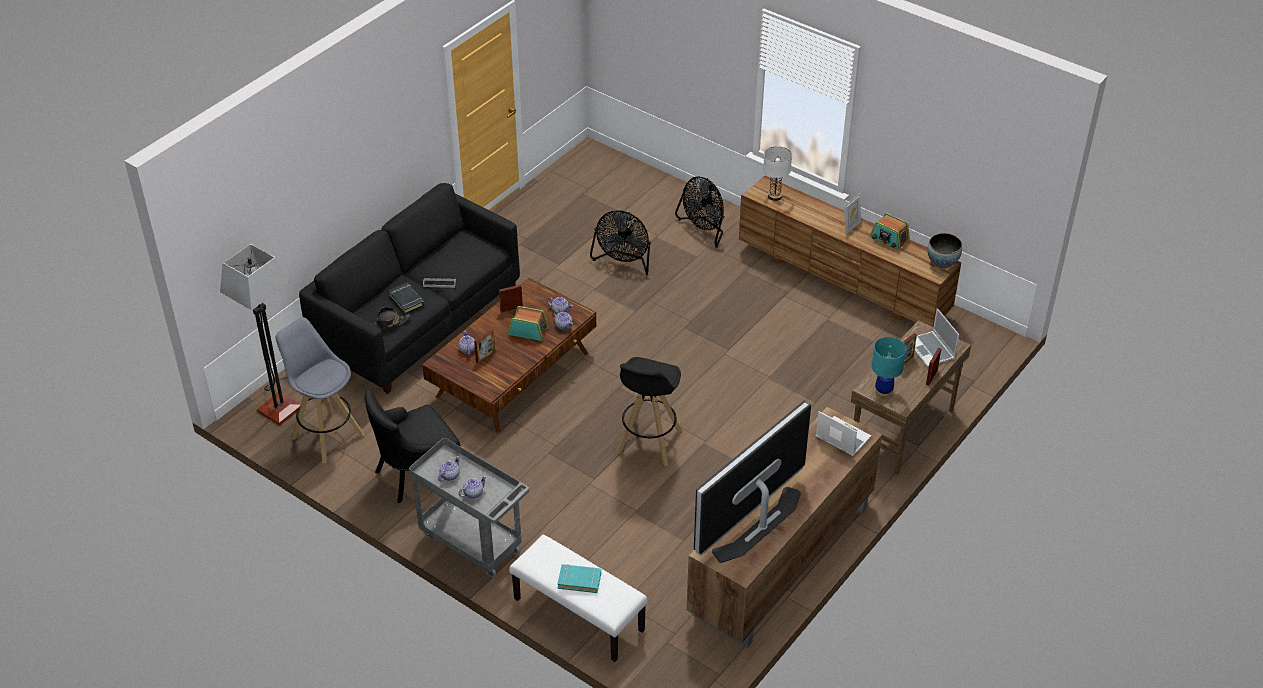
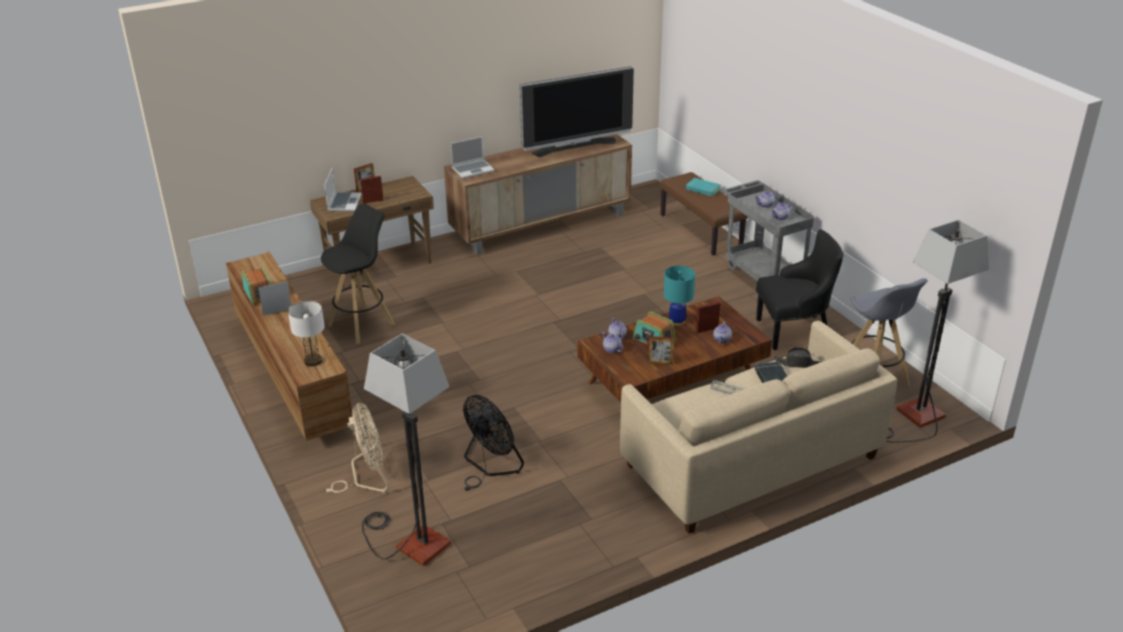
camera: 155 degrees left, 10 degrees down
(418, 320) = (751, 461): black sofa -> beige sofa
(577, 615) = (701, 230): white bench -> brown bench
(632, 196) = (410, 542): none -> floor lamp
(647, 443) = (584, 305): black stool -> black stool (363, 324)
(705, 227) = (365, 474): black fan -> beige fan
(842, 437) = (473, 170): laptop -> laptop turned 90 degrees counterclockwise
(883, 391) = (410, 190): turquoise table lamp -> turquoise table lamp (677, 321)
(942, 263) = (242, 266): bowl -> none

